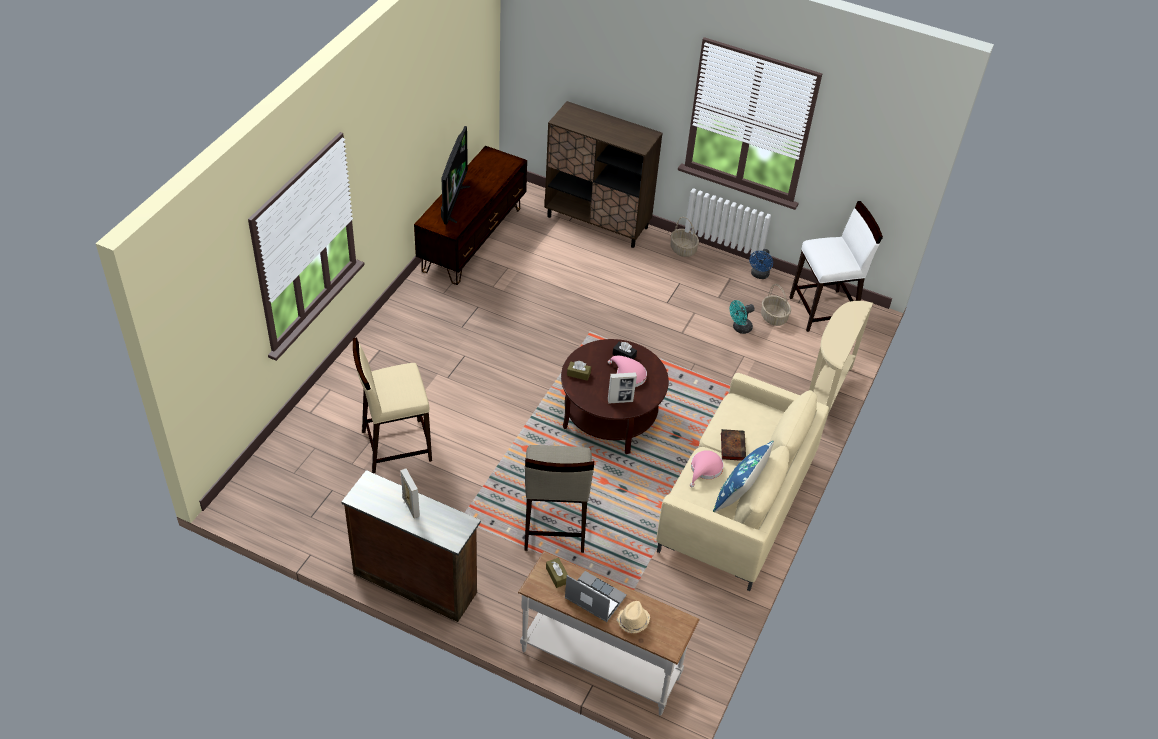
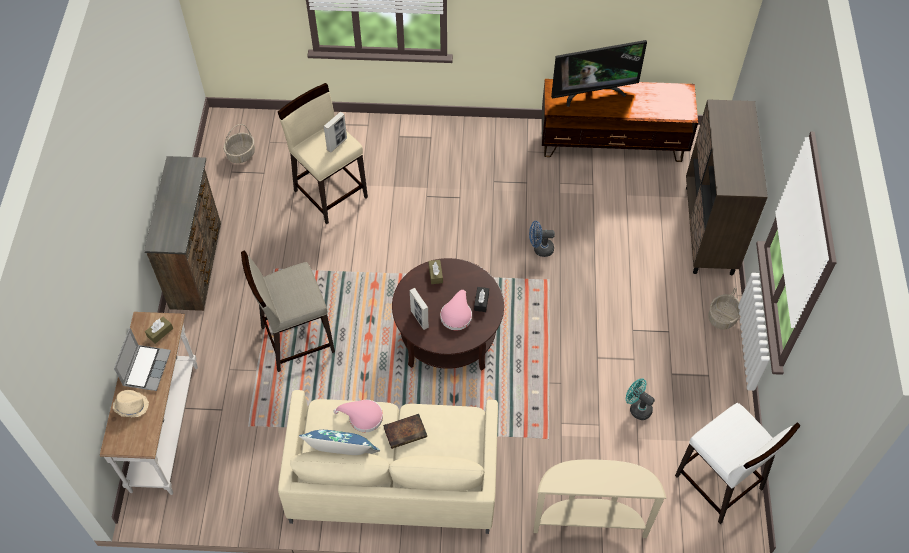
camera: 70 degrees right, 10 degrees up
(411, 506) = (179, 201): picture frame -> picture frame (337, 144)
(759, 275) = (733, 401): blue fan -> blue fan (540, 249)
(774, 317) = (675, 436): basket -> basket (241, 154)

